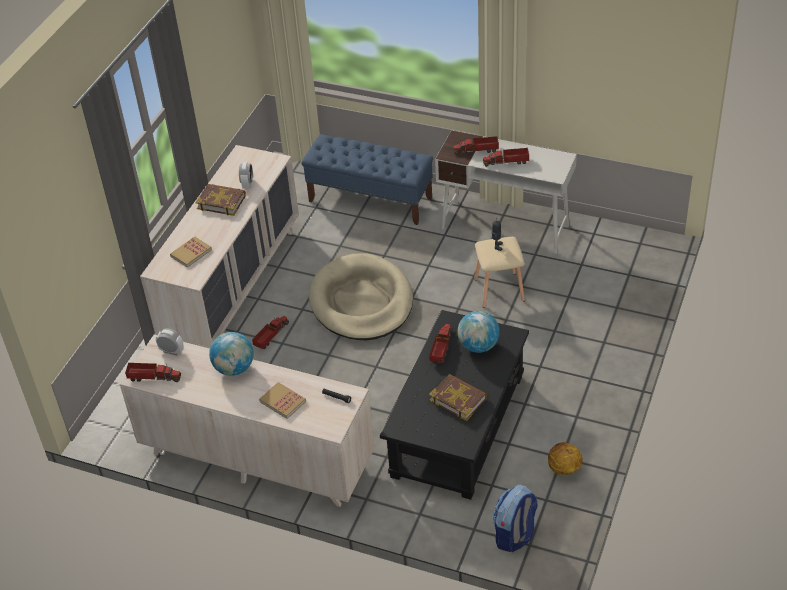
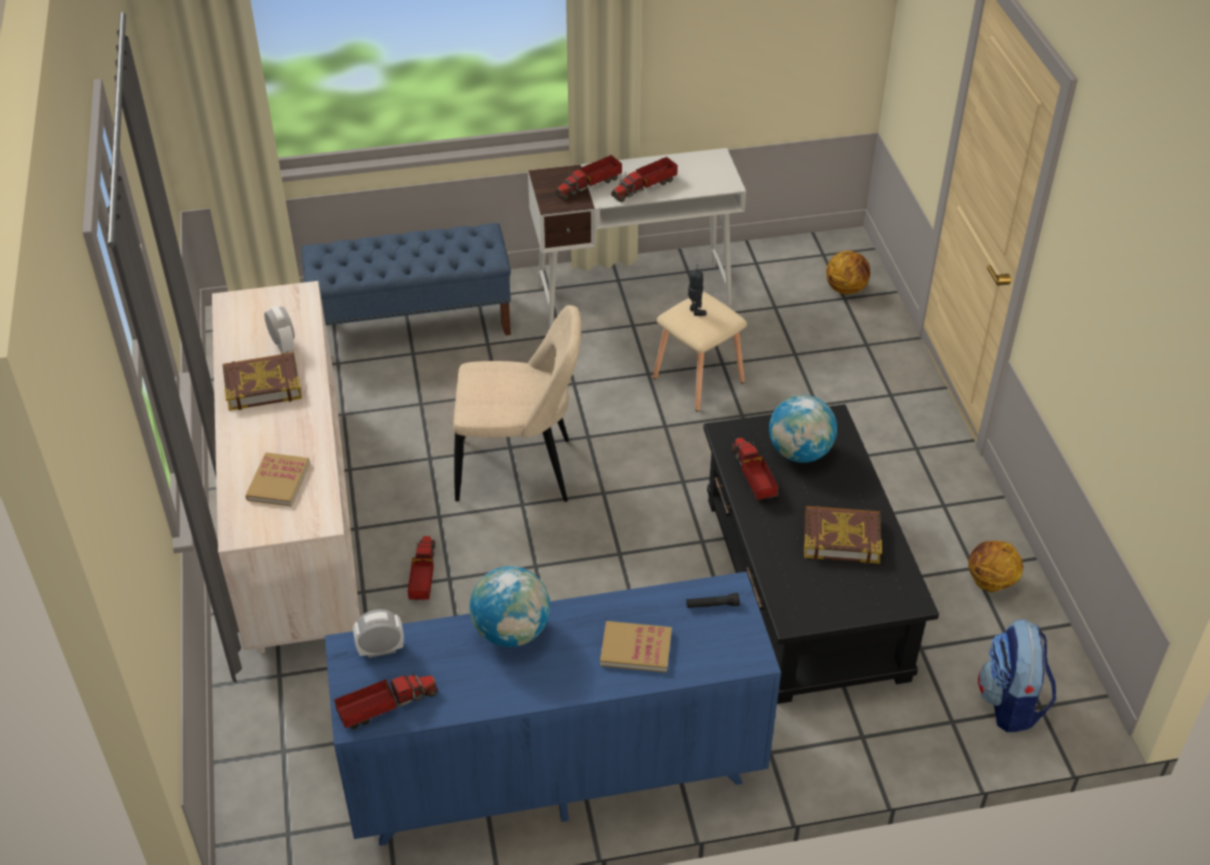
camera: 35 degrees left, 0 degrees up
(256, 457) = (553, 770): beige dresser -> blue dresser
(361, 302) = (520, 470): beige dog bed -> beige chair
(635, 269) = (846, 288): none -> basketball

